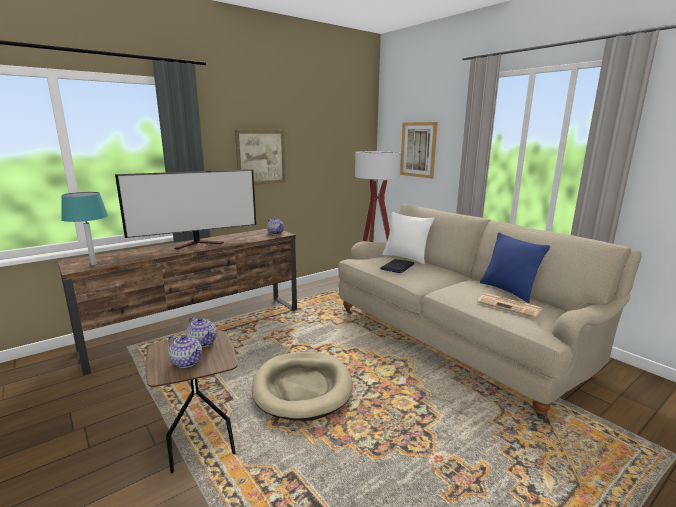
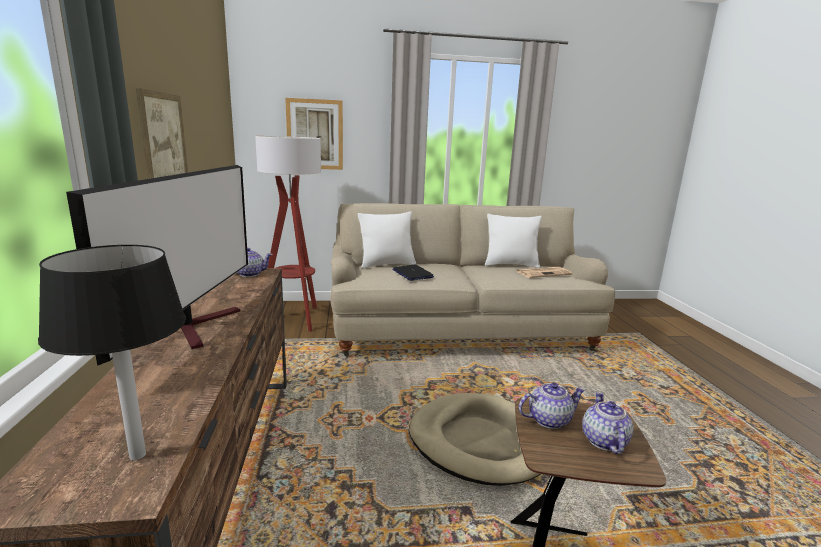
camera: 60 degrees left, 0 degrees up
(93, 264) = (137, 456): turquoise table lamp -> black table lamp
(187, 361) = (603, 441): teapot -> teapot turned 60 degrees counterclockwise
(508, 291) = (511, 265): blue pillow -> white pillow

